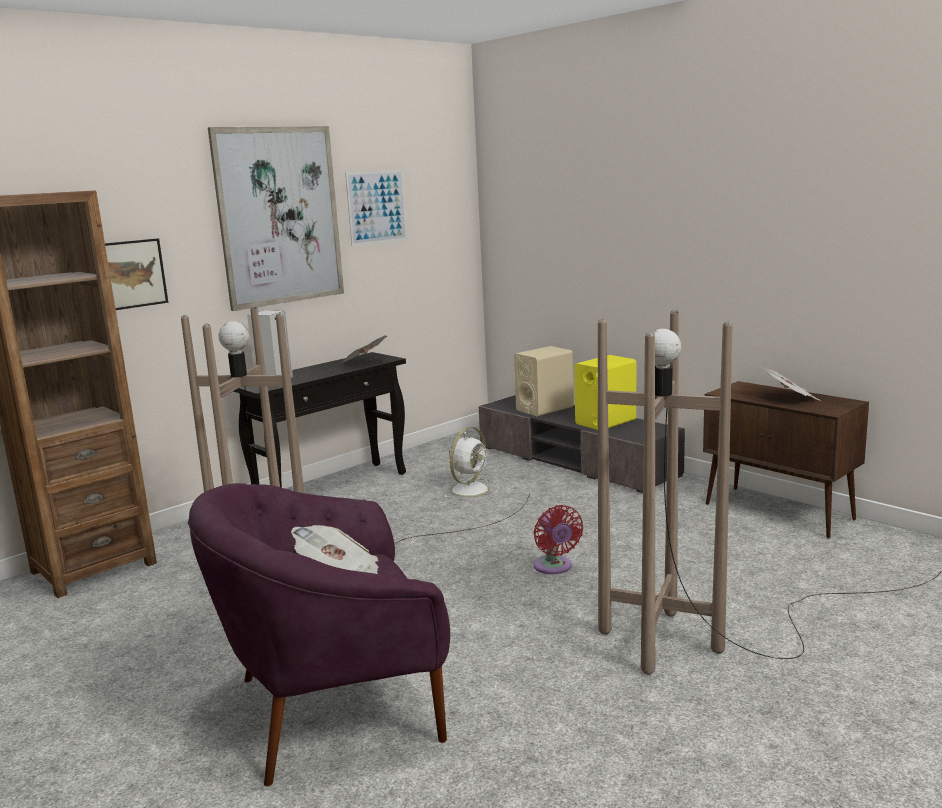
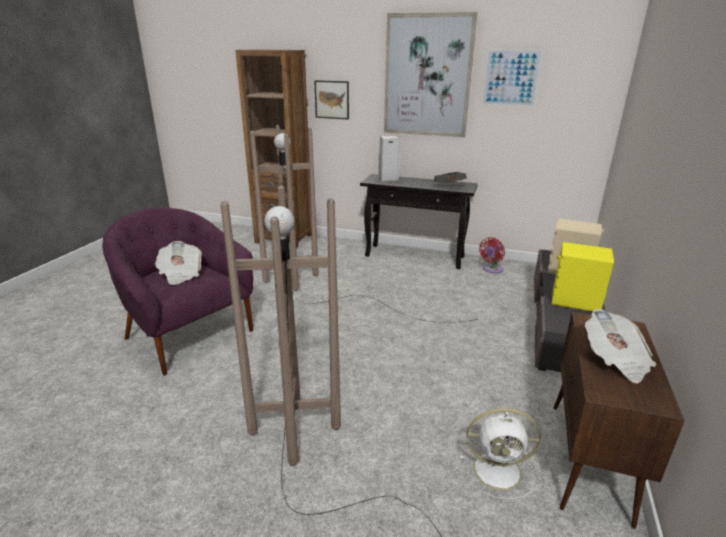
camera: 60 degrees right, 10 degrees up
(471, 489) = (461, 296): white fan -> white fan (499, 470)
(554, 567) = (373, 359): red fan -> red fan (491, 269)

